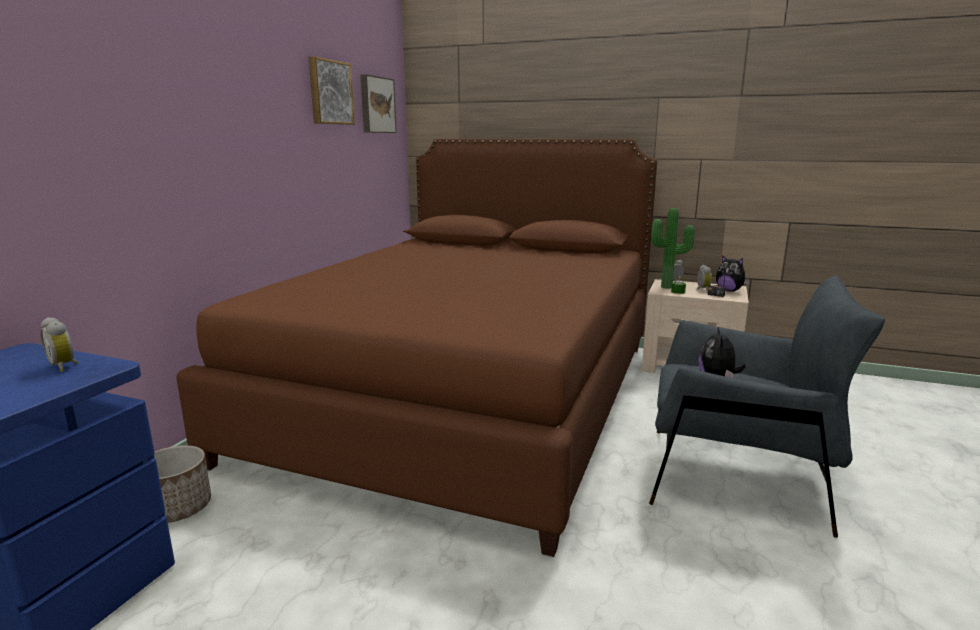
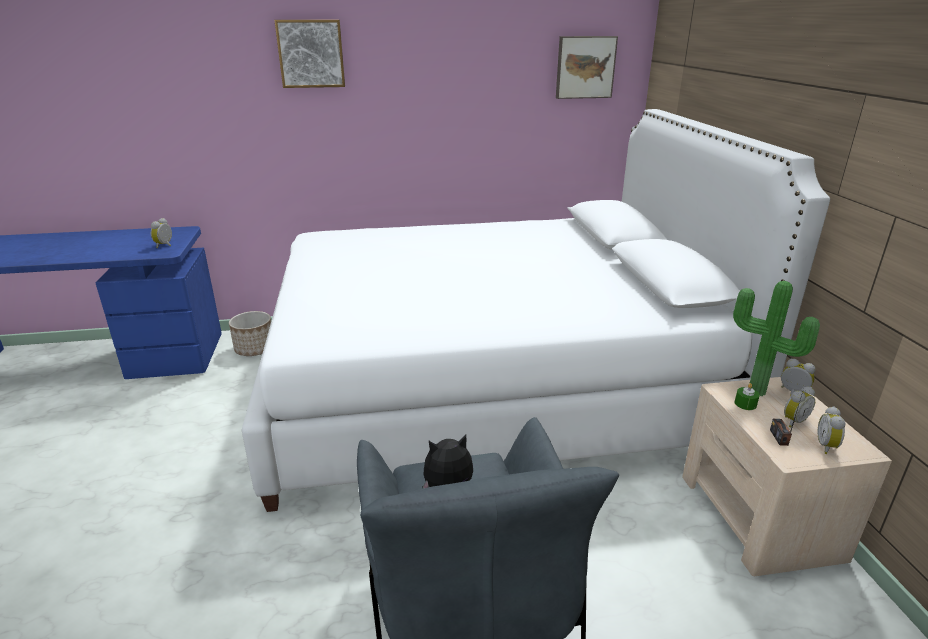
camera: 60 degrees right, 10 degrees up
(329, 92) = (503, 60): picture -> picture (311, 54)
(467, 396) = (488, 386): brown bed -> white bed
(729, 291) = (827, 447): plush toy -> alarm clock

